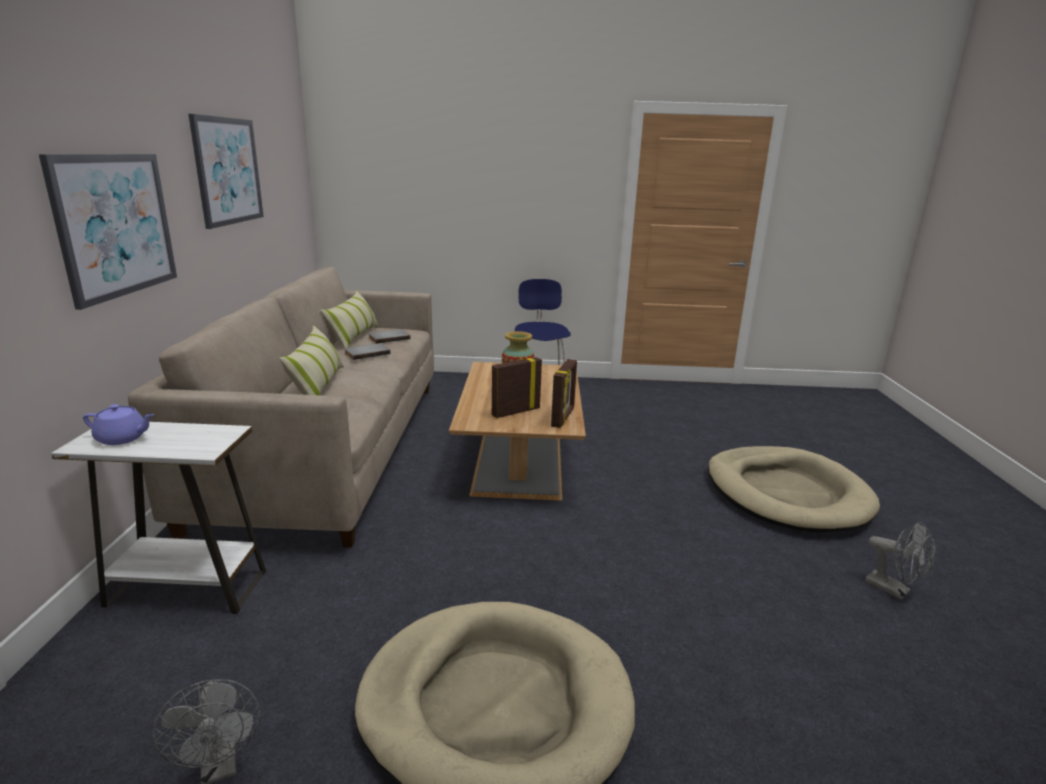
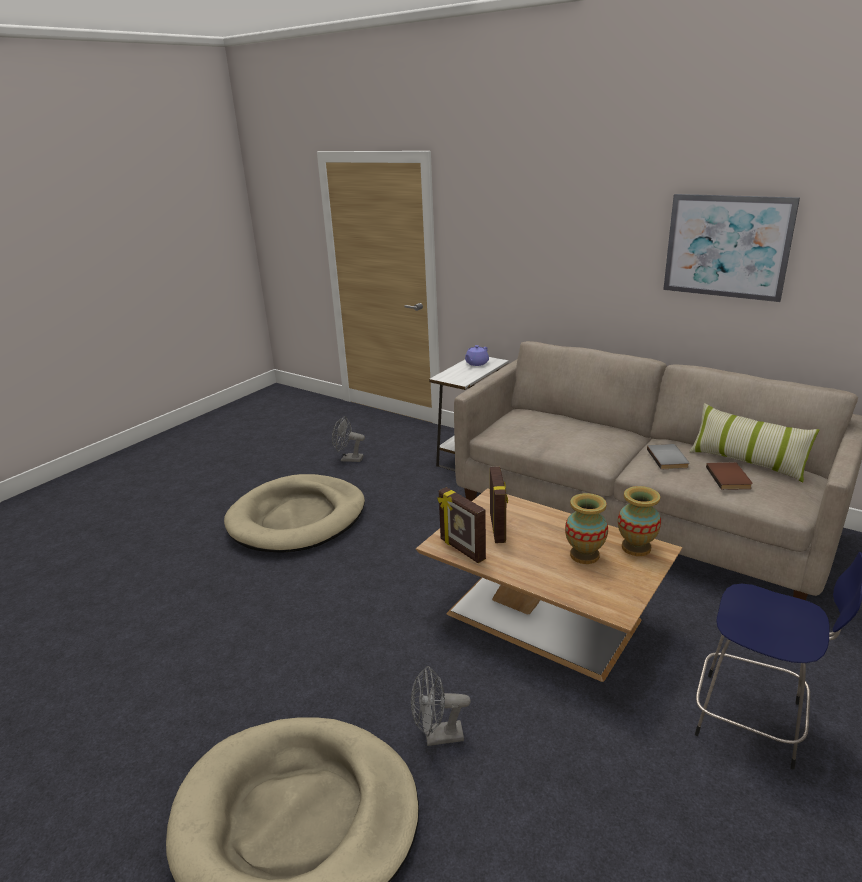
camera: 125 degrees right, 5 degrees up
(115, 225) = (560, 264): picture -> none
(318, 385) = (579, 429): pillow -> none
(388, 338) = (730, 478): grey book -> brown book
(489, 371) = (636, 547): none -> vase
(894, 590) = (129, 755): grey fan -> grey fan (437, 736)

